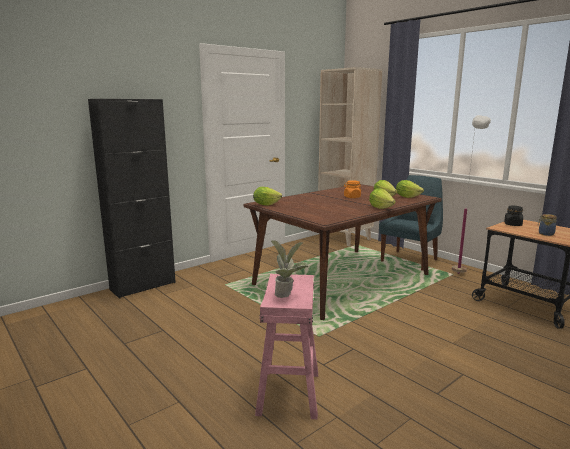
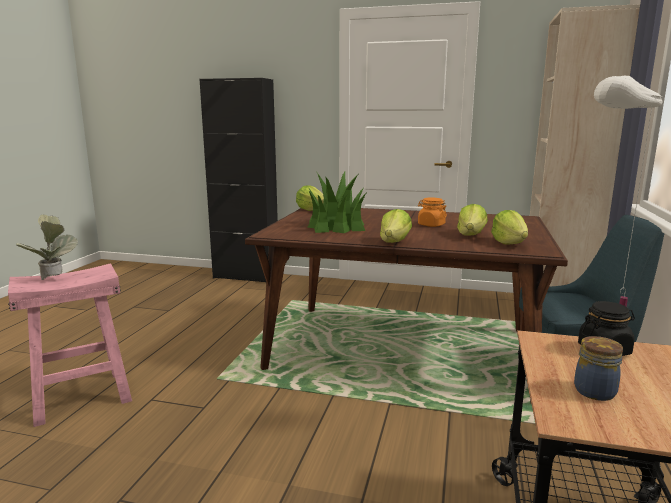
camera: 55 degrees right, 0 degrees up
(325, 208) = (336, 226): none -> potted plant

